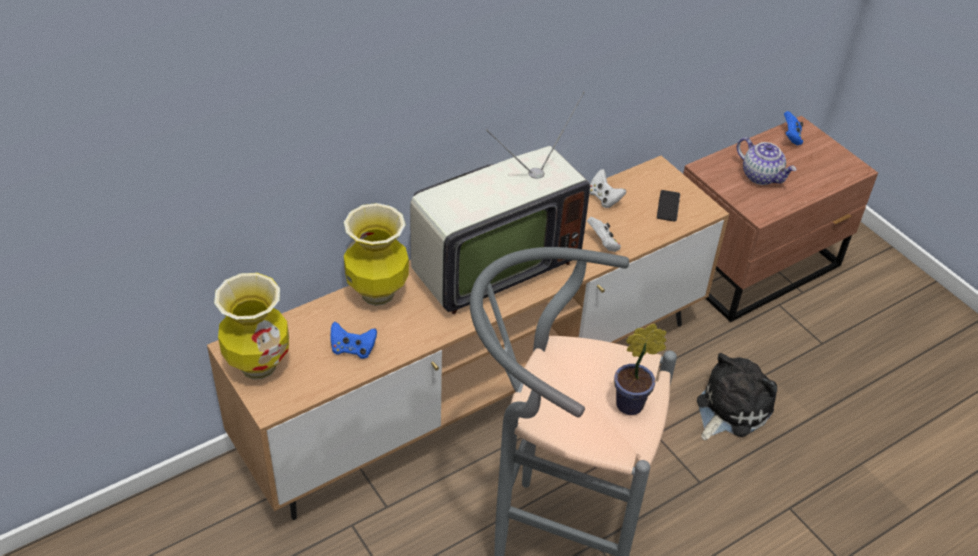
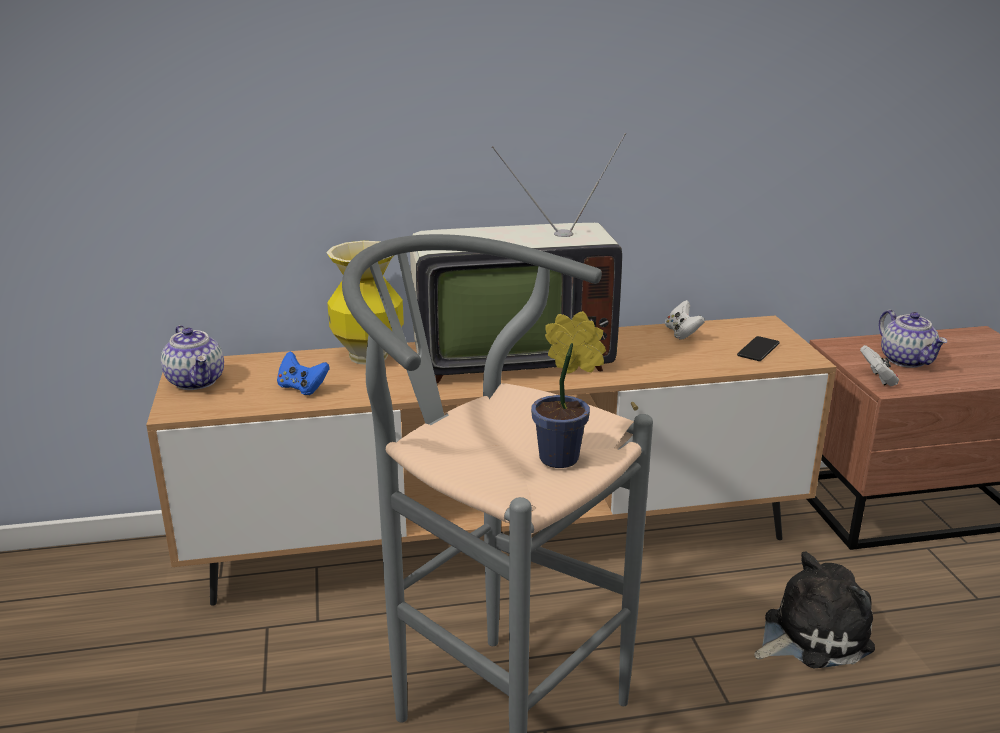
camera: 25 degrees right, 20 degrees down
(258, 365) = (197, 381): vase -> teapot
(603, 244) = (655, 363): white game controller -> white game controller (878, 379)
(791, 137) = (964, 338): blue game controller -> none

